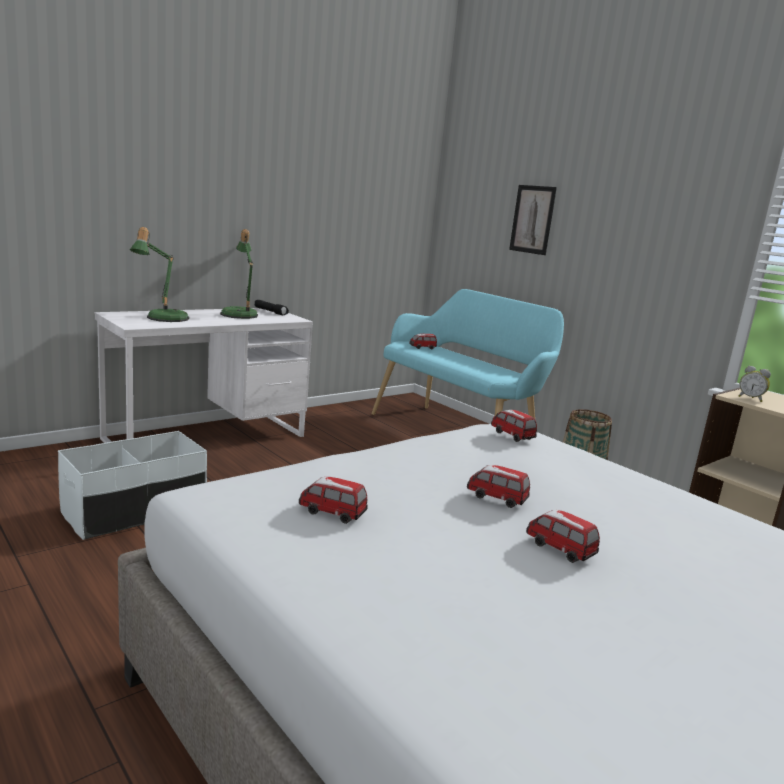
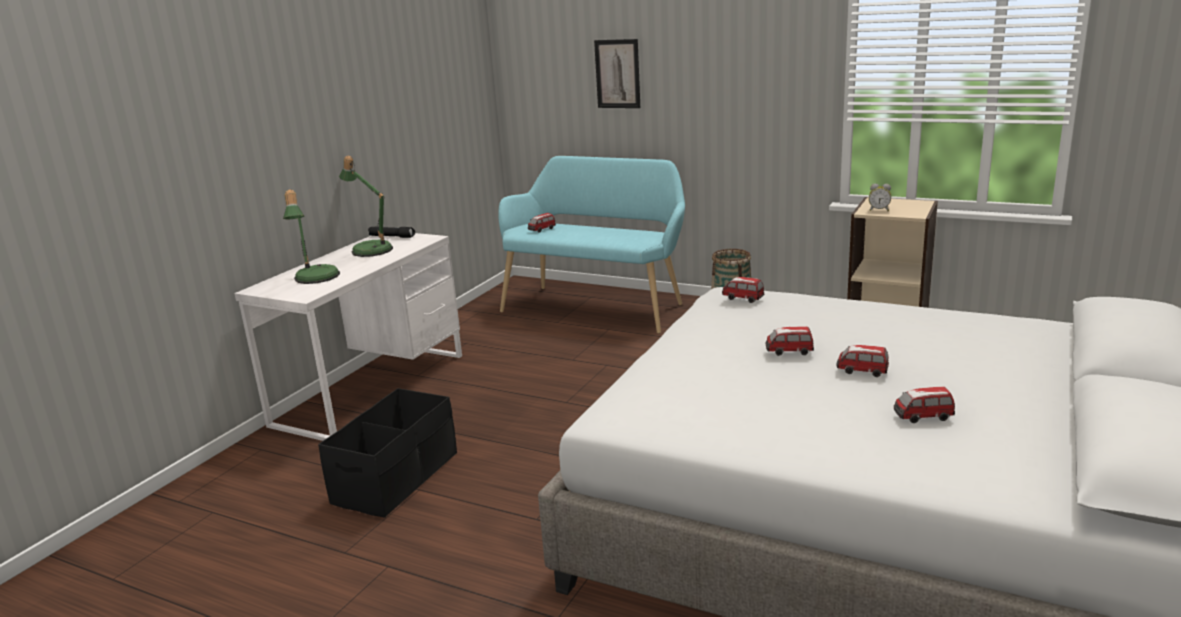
camera: 20 degrees left, 5 degrees up
(135, 511) = (397, 478): white storage box -> black storage box
(331, 513) = (704, 400): toy car -> toy car (923, 417)

